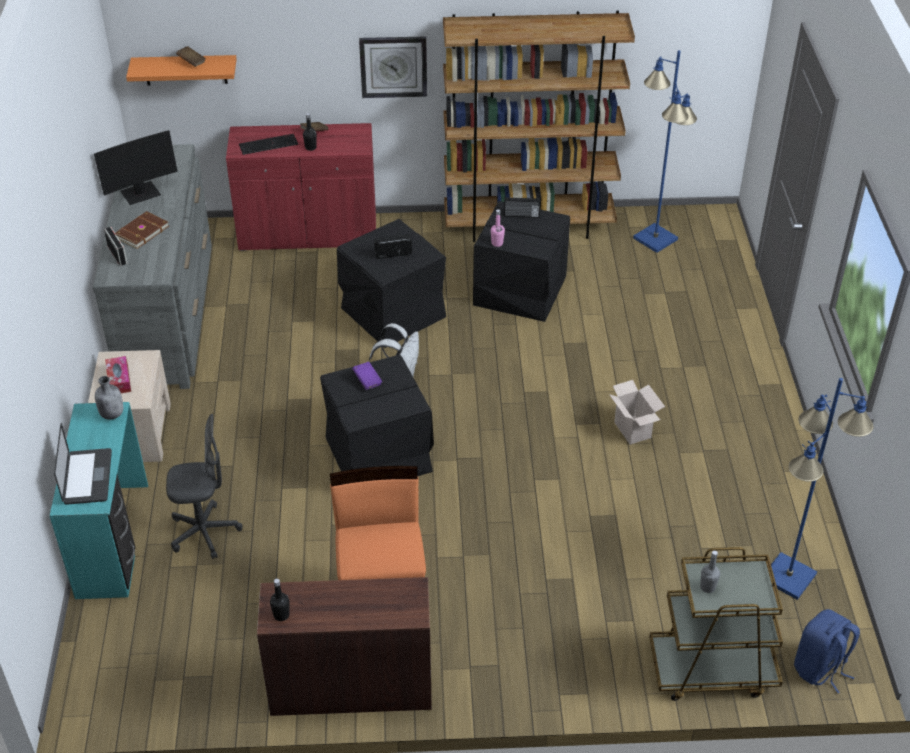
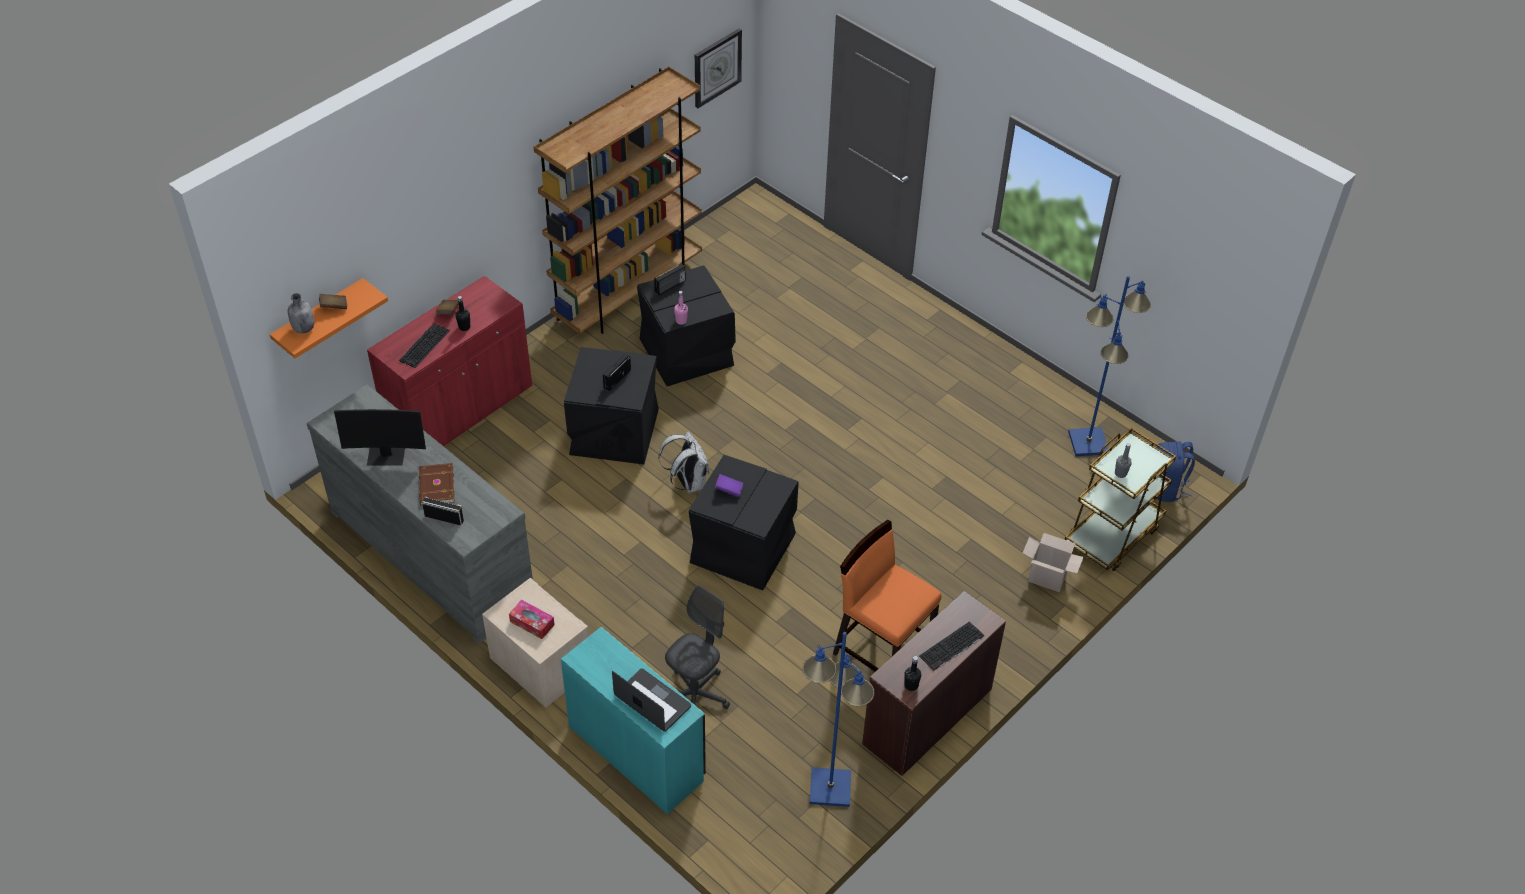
camera: 45 degrees left, 5 degrees up
(112, 414) = (602, 644): grey bottle -> grey bottle (303, 328)
(140, 194) = (386, 455): monitor -> monitor turned 75 degrees clockwise
(355, 612) = (951, 647): none -> keyboard
(393, 66) = (494, 213): wall clock -> wall clock (717, 67)
(634, 430) = (889, 408): cardboard box -> cardboard box (1048, 578)
(655, 238) = (732, 247): blue floor lamp -> blue floor lamp (829, 787)

